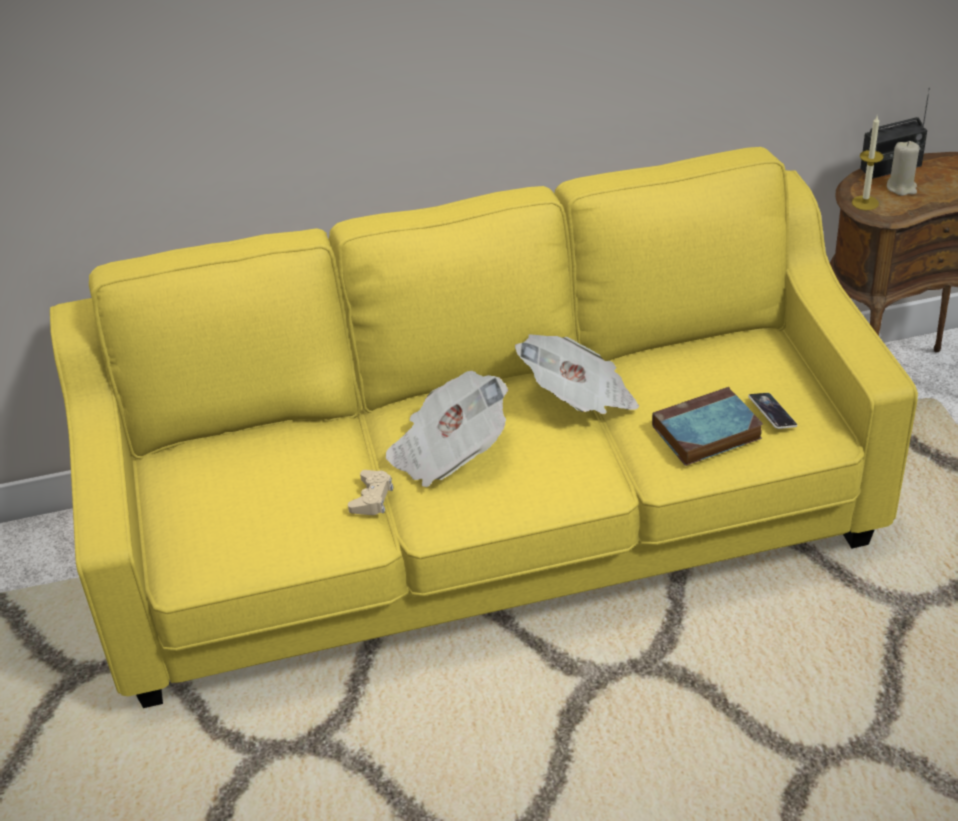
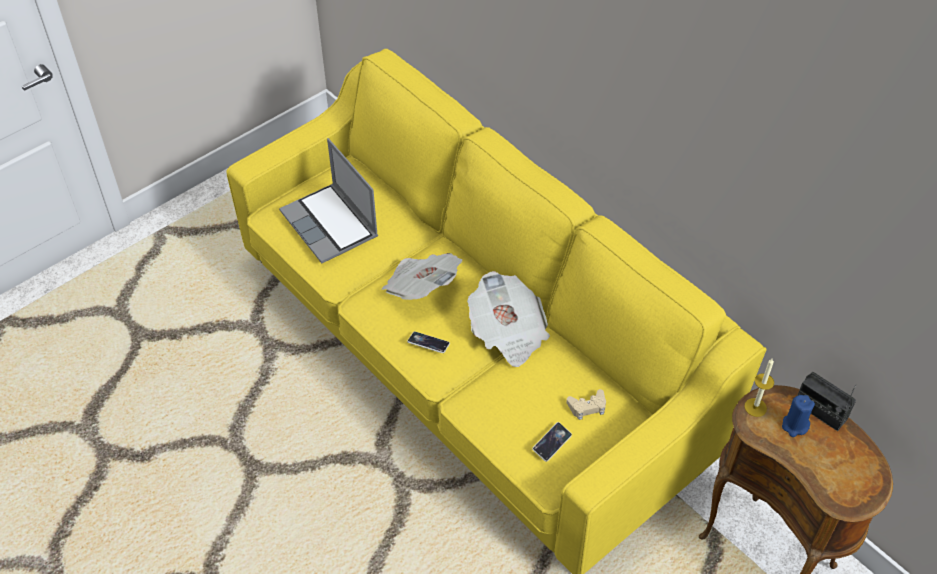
camera: 60 degrees right, 10 degrees up
(262, 508) = (331, 225): none -> laptop
(372, 498) = (365, 269): beige game controller -> beige game controller (587, 407)
(550, 473) = (428, 344): none -> phone
(705, 433) = (510, 412): book -> none
(901, 187) = (795, 425): beige candle -> blue candle

